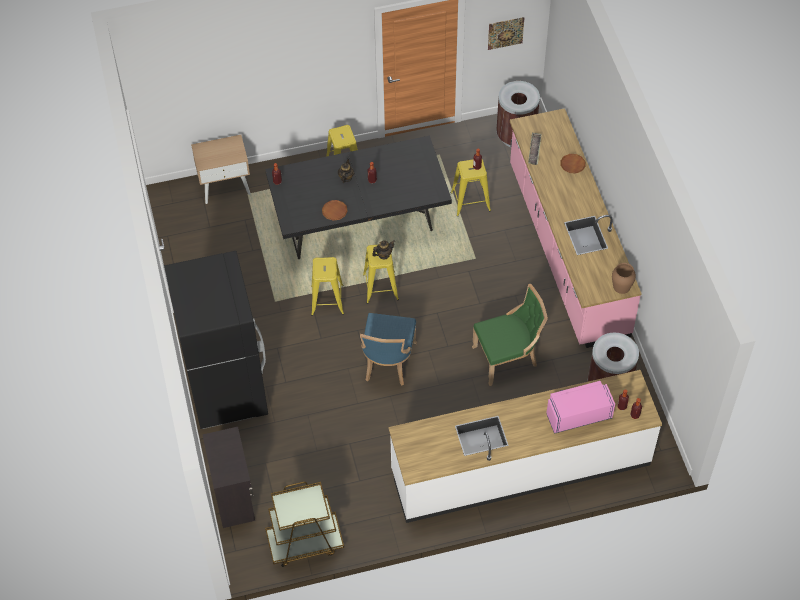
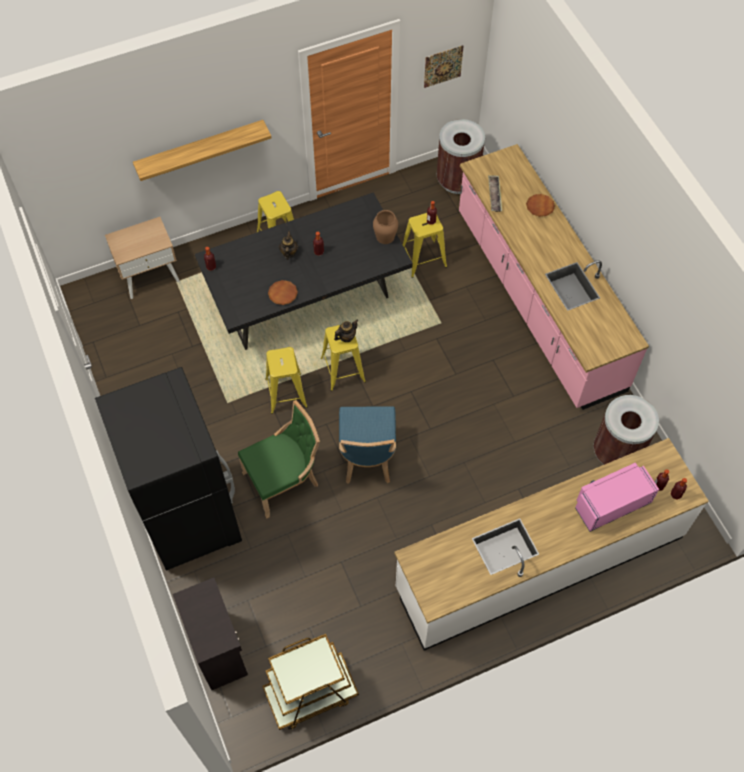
camera: 10 degrees left, 5 degrees up
(282, 80) = (200, 148): none -> shelf
(507, 358) = (499, 433): green chair -> green chair (284, 480)
(621, 286) = (625, 341): brown vase -> brown vase (385, 236)

